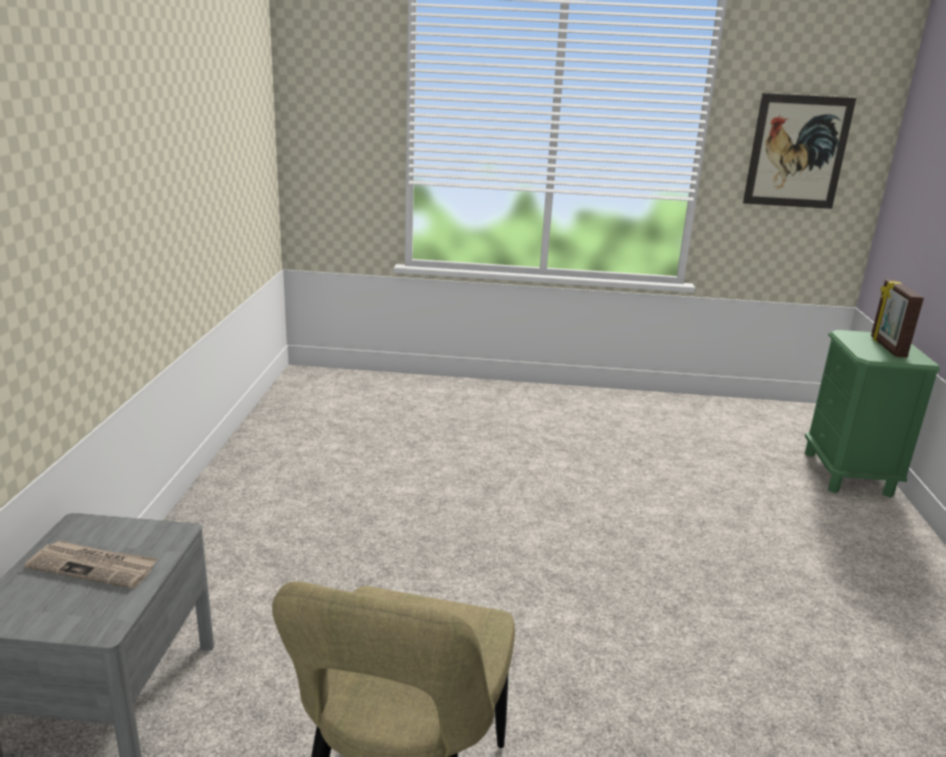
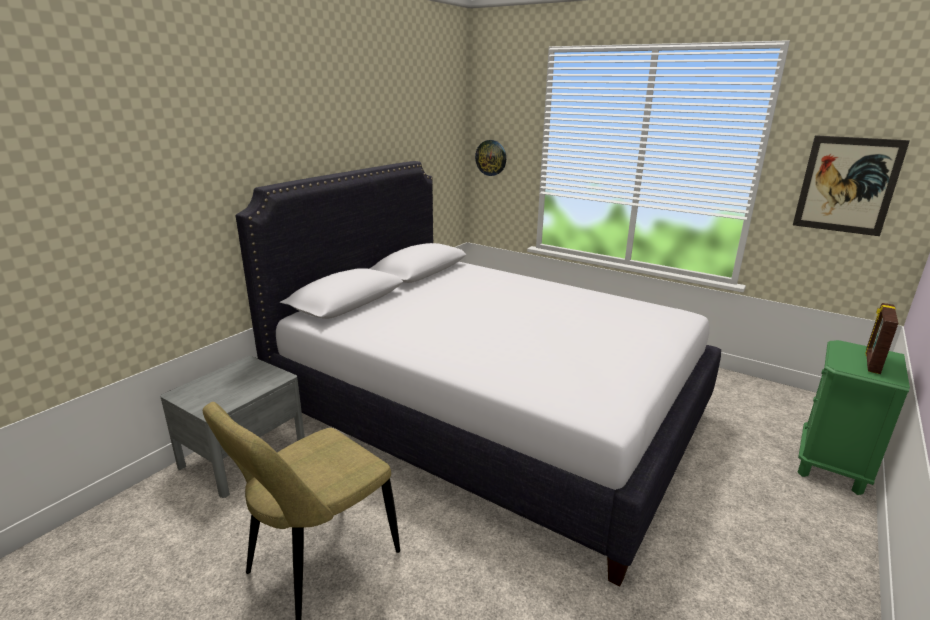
camera: 30 degrees right, 0 degrees up
(94, 567) = (235, 383): newspaper -> none
(319, 132) = (491, 157): none -> wall clock
(459, 516) = (489, 415): none -> white bed

